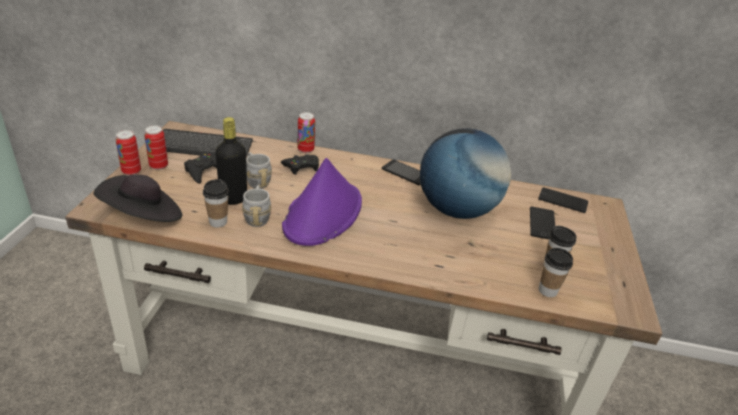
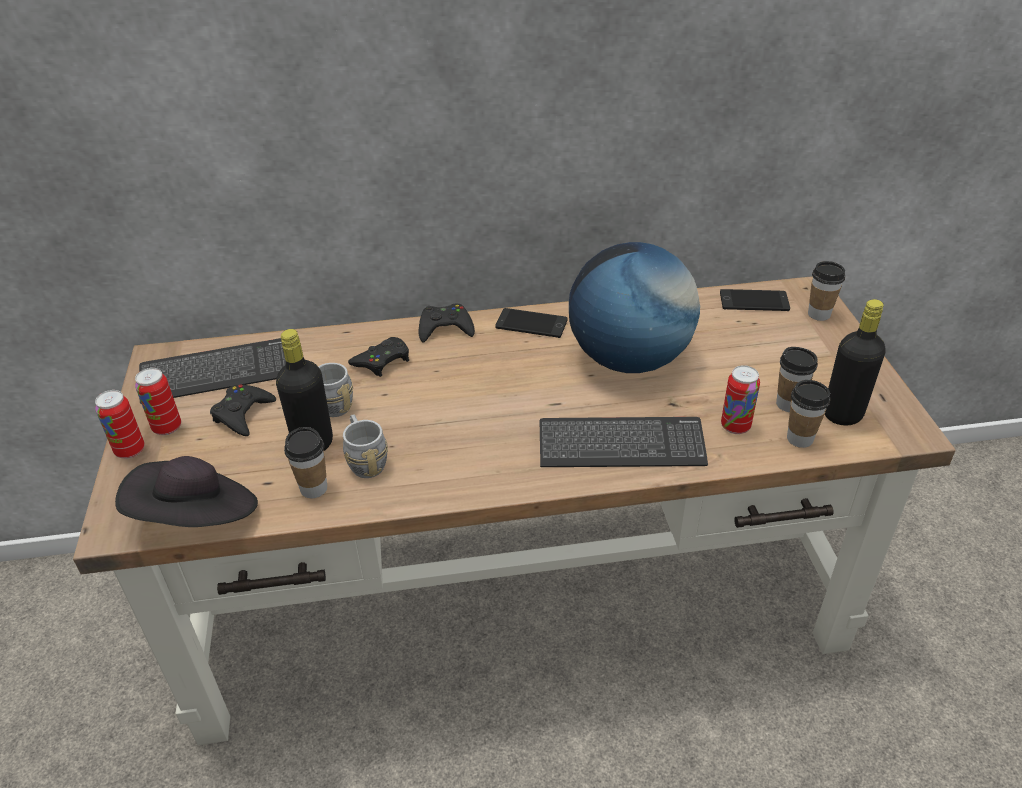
camera: 15 degrees left, 5 degrees up
(305, 150) = (372, 331): can -> can (735, 426)
(323, 214) = (455, 425): purple hat -> none
(350, 160) = (445, 328): none -> black game controller
(421, 257) = (621, 445): none -> keyboard
(542, 223) = (745, 344): phone -> none
(587, 285) = (842, 414): none -> black bottle
(605, 221) = (819, 314): none -> cup

